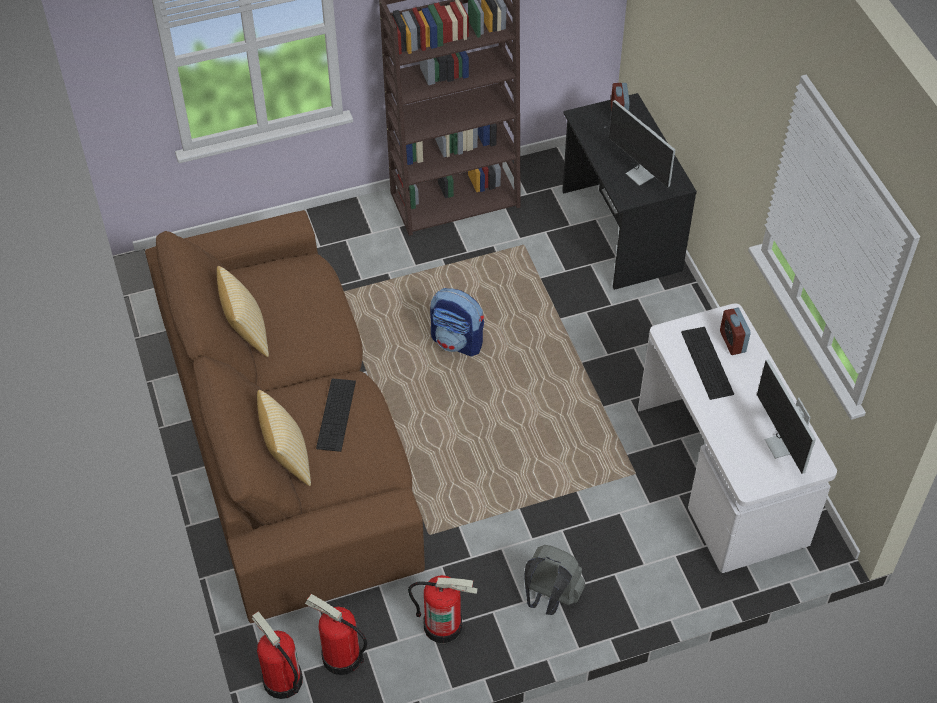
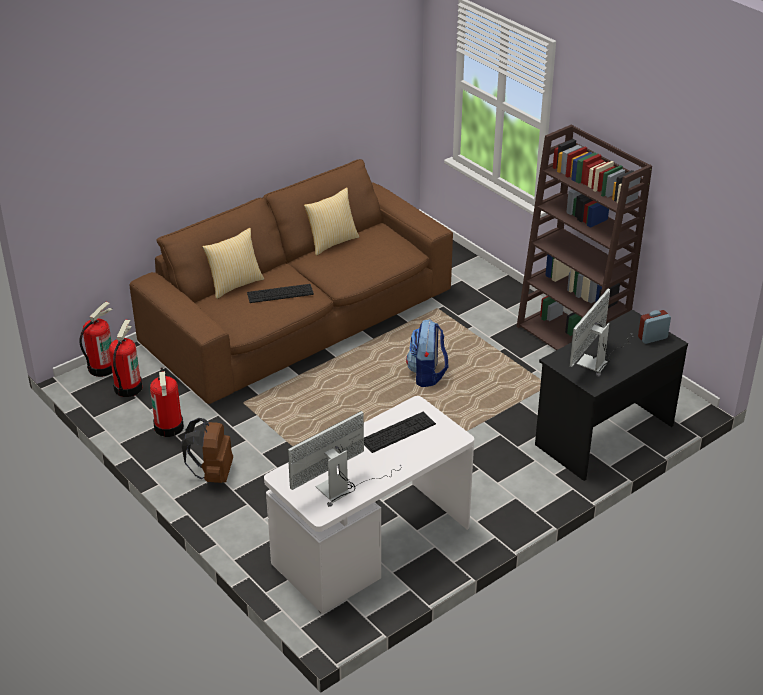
camera: 70 degrees right, 15 degrees down
(549, 597) = (212, 474): grey backpack -> brown backpack
(732, 341) = (429, 442): alarm clock -> none

